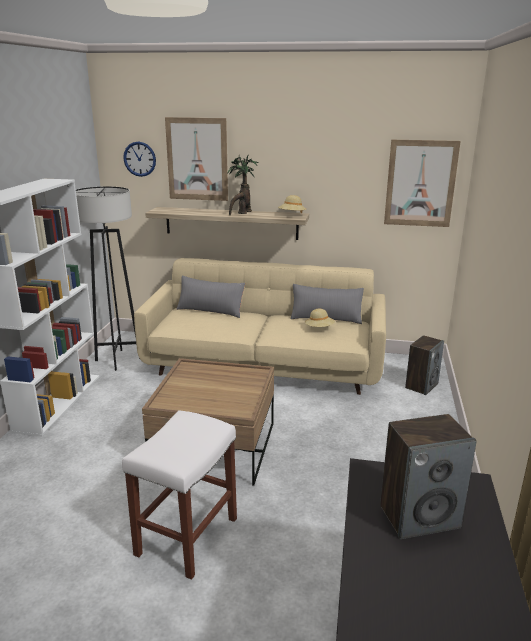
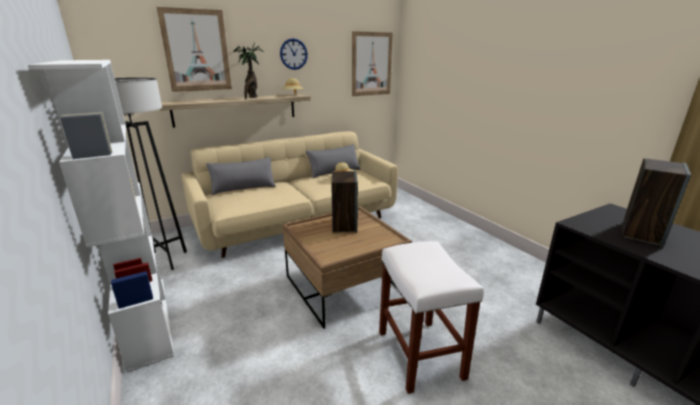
camera: 40 degrees left, 0 degrees up
(139, 159) = (130, 52): wall clock -> wall clock (293, 54)
(421, 385) = (404, 201): speaker -> speaker (344, 225)

